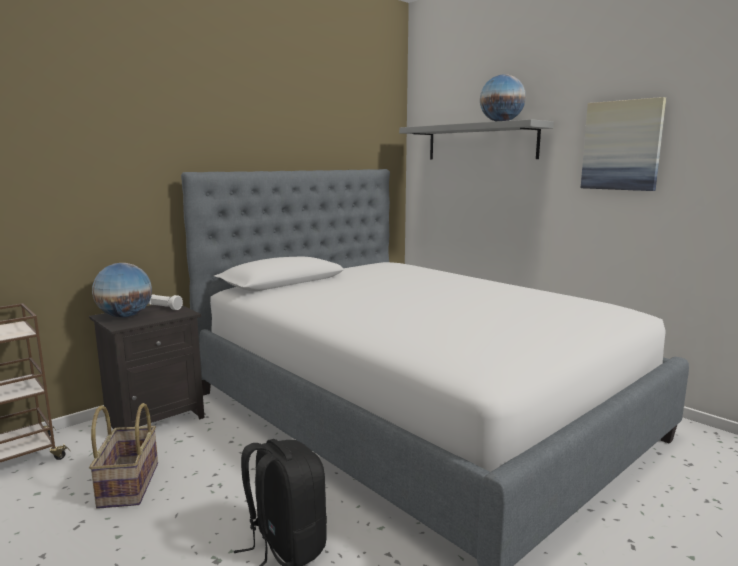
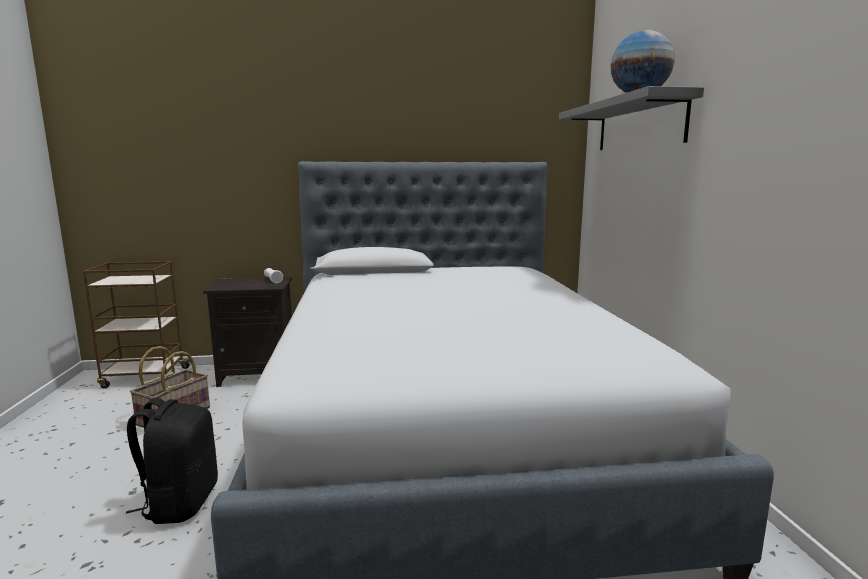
camera: 35 degrees right, 0 degrees up
(125, 316) = (235, 282): globe -> none
(622, 145) = (774, 113): picture -> none

